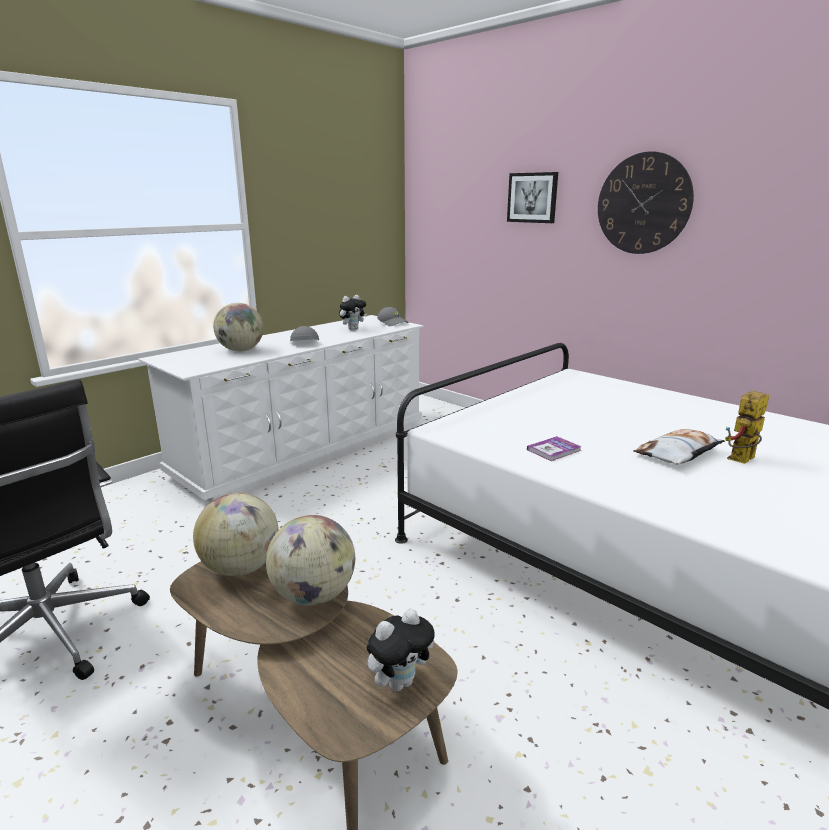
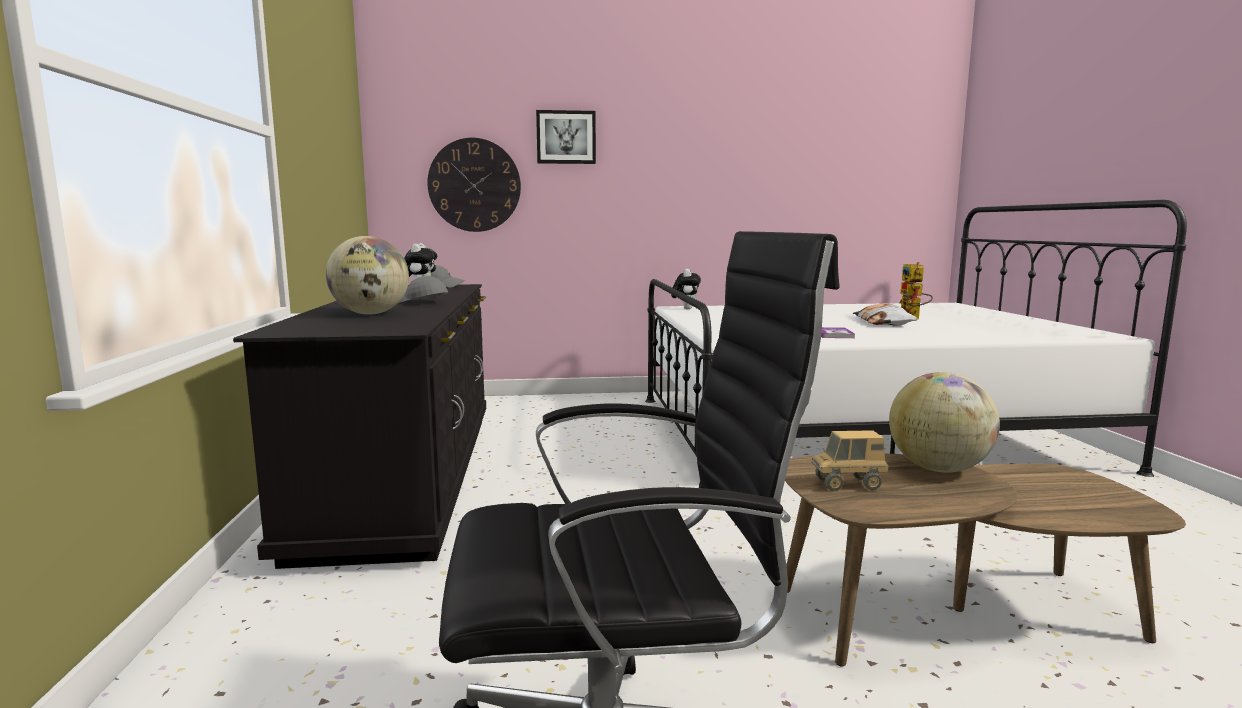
camera: 50 degrees left, 10 degrees down
(241, 568) = (848, 484): globe -> toy truck
(305, 450) = (407, 475): white dresser -> black dresser
(400, 681) = (1078, 484): plush toy -> plush toy (685, 309)
(643, 204) = (688, 144): wall clock -> wall clock (474, 185)

